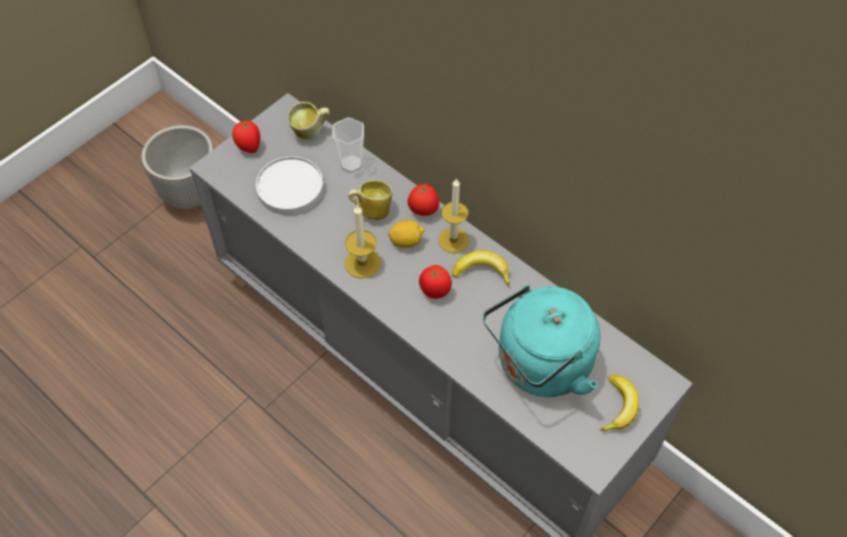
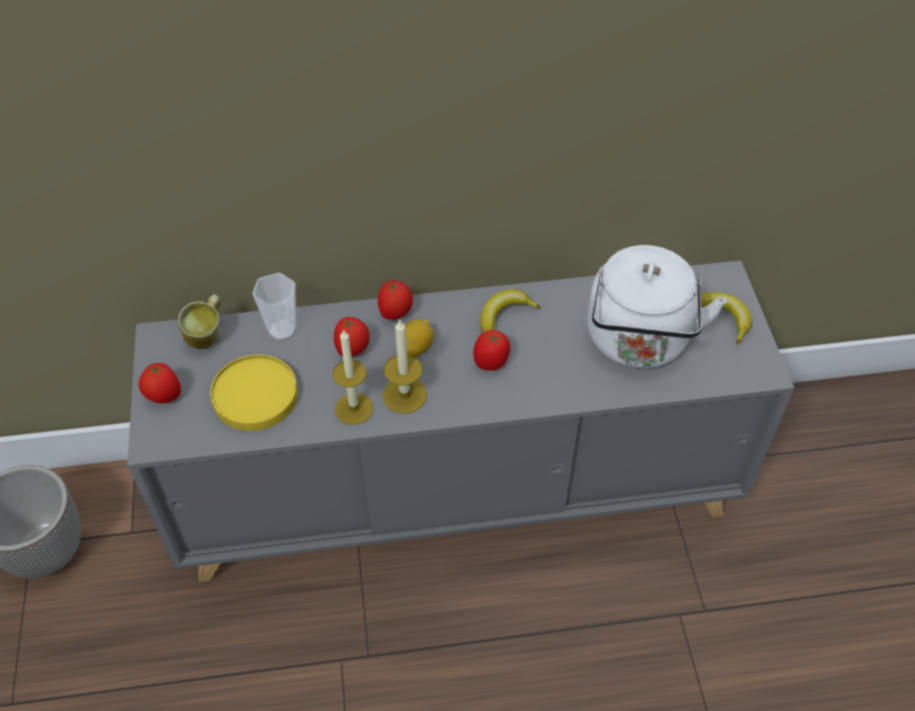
camera: 50 degrees left, 5 degrees down
(290, 188) = (256, 395): white plate -> yellow plate
(371, 210) = (353, 350): mug -> tomato
(453, 240) = (451, 314): candle -> candle (354, 408)
(539, 366) = (638, 343): turquoise kettle -> white kettle

